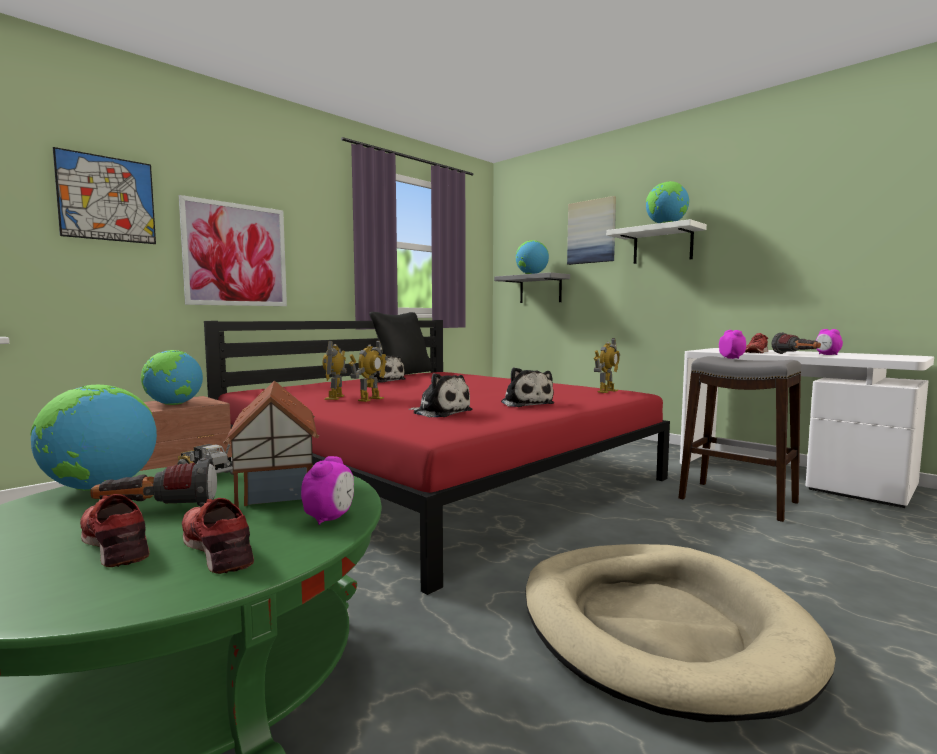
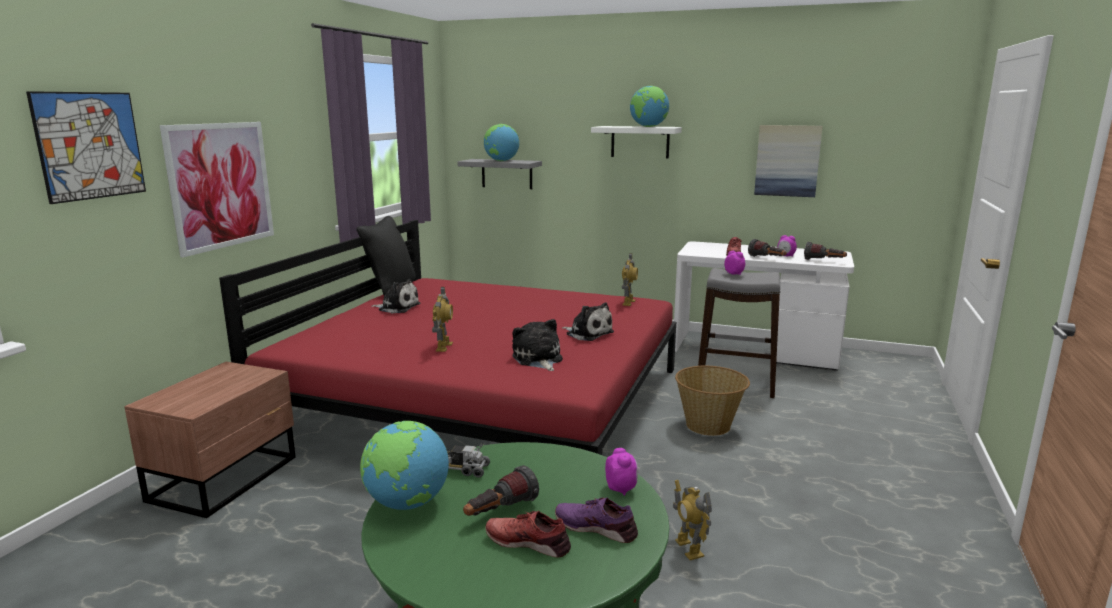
camera: 25 degrees left, 10 degrees up
(173, 404) = (228, 383): globe -> none
(219, 548) = (596, 527): red shoe -> purple shoe
(274, 492) = (546, 475): toy house -> none
(335, 397) = (403, 348): toy robot -> toy robot (689, 548)
(440, 412) = (538, 359): plush toy -> plush toy turned 120 degrees counterclockwise
(591, 232) = (565, 119): picture -> picture (787, 160)
(659, 628) = (755, 501): beige dog bed -> none
(664, 534) = (709, 426): none -> basket
(880, 358) = (824, 261): none -> flashlight

